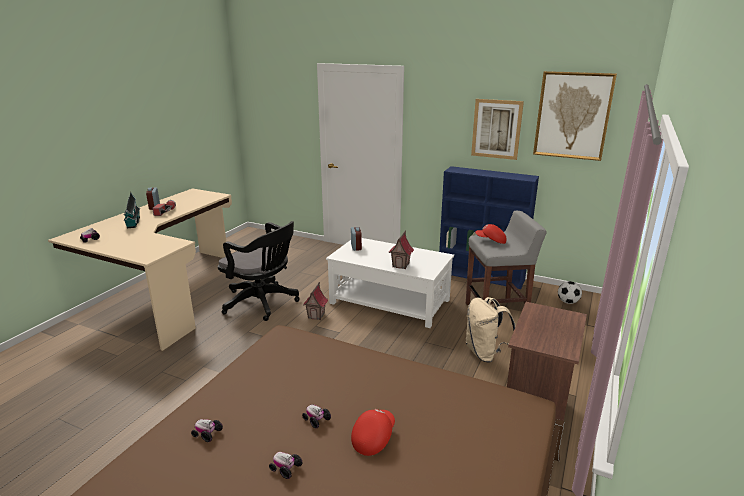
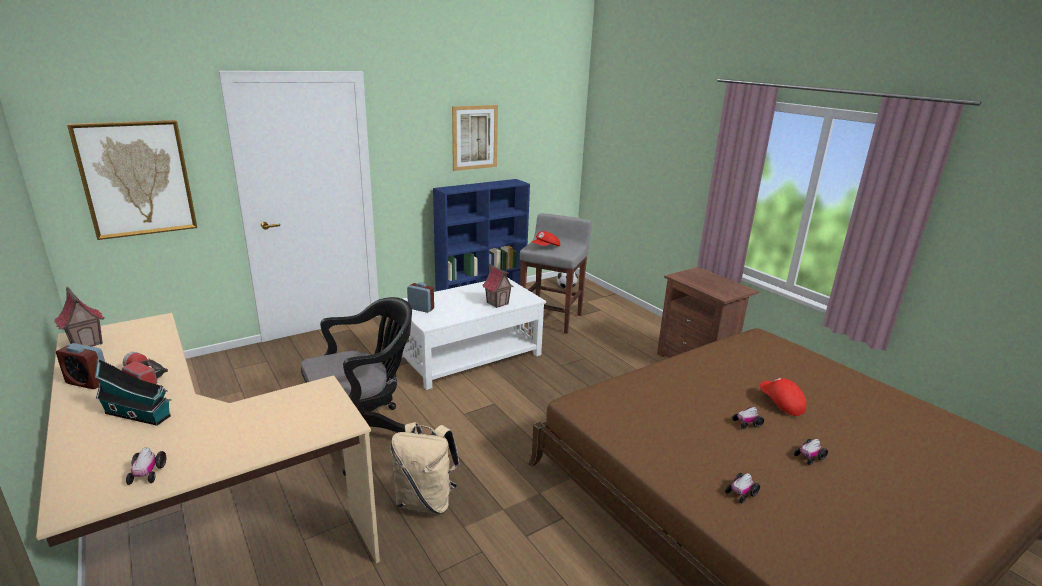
camera: 60 degrees left, 0 degrees up
(316, 316) = (443, 406): toy house -> toy house (87, 343)
(485, 353) = (604, 347): beige backpack -> beige backpack (426, 501)
(572, 115) = (537, 115): picture -> picture (136, 179)

